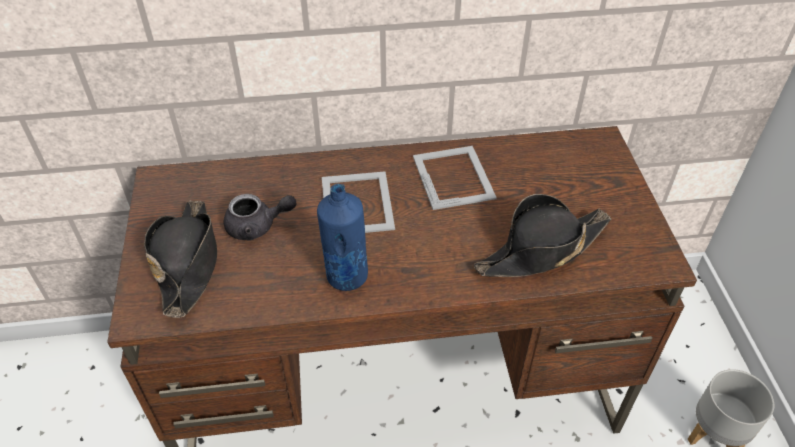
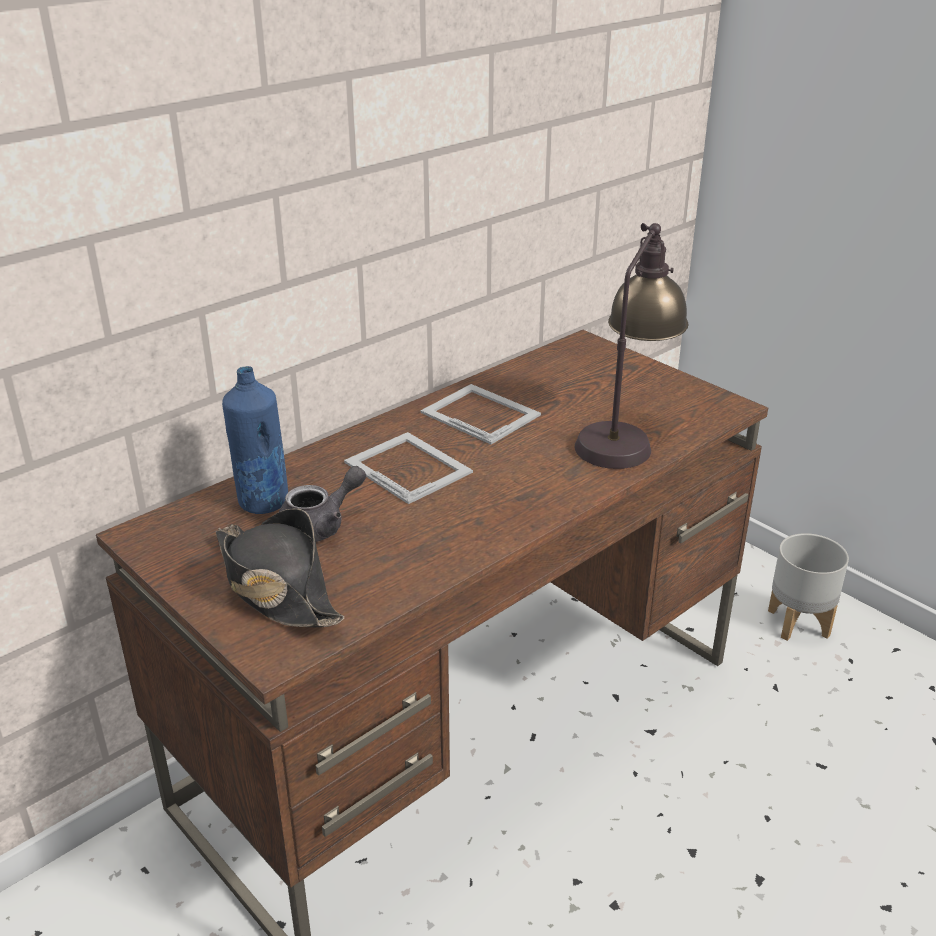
camera: 35 degrees left, 15 degrees down
(346, 276) = (468, 525): blue bottle -> blue bottle (262, 502)
(541, 250) = (625, 435): black hat -> table lamp

